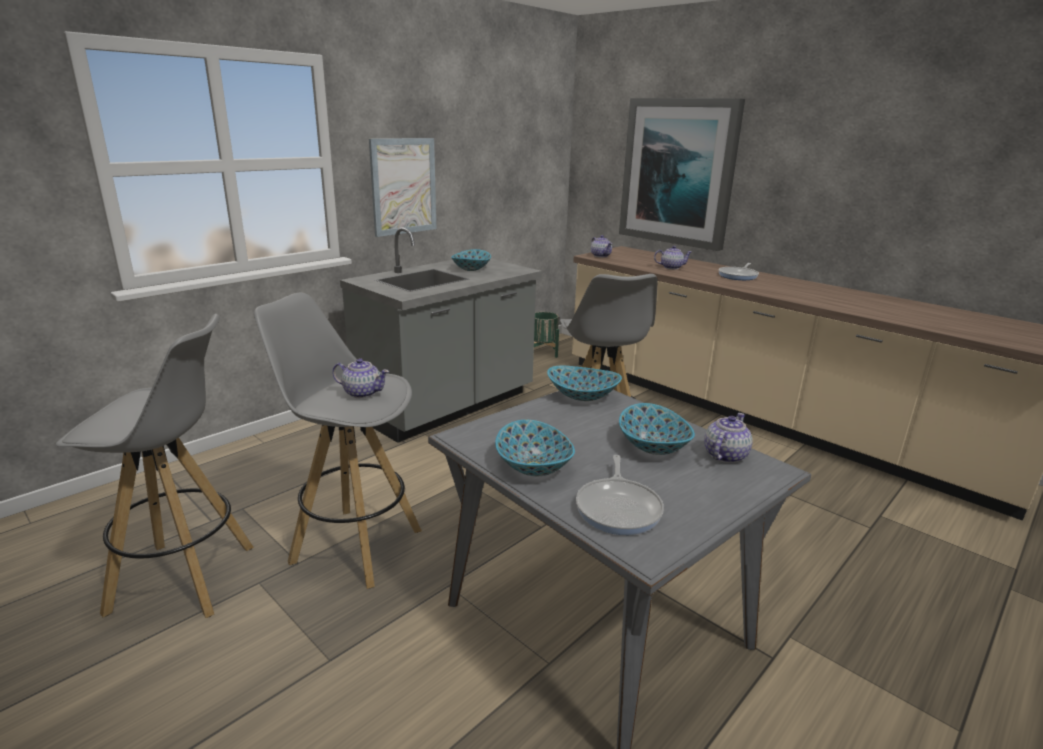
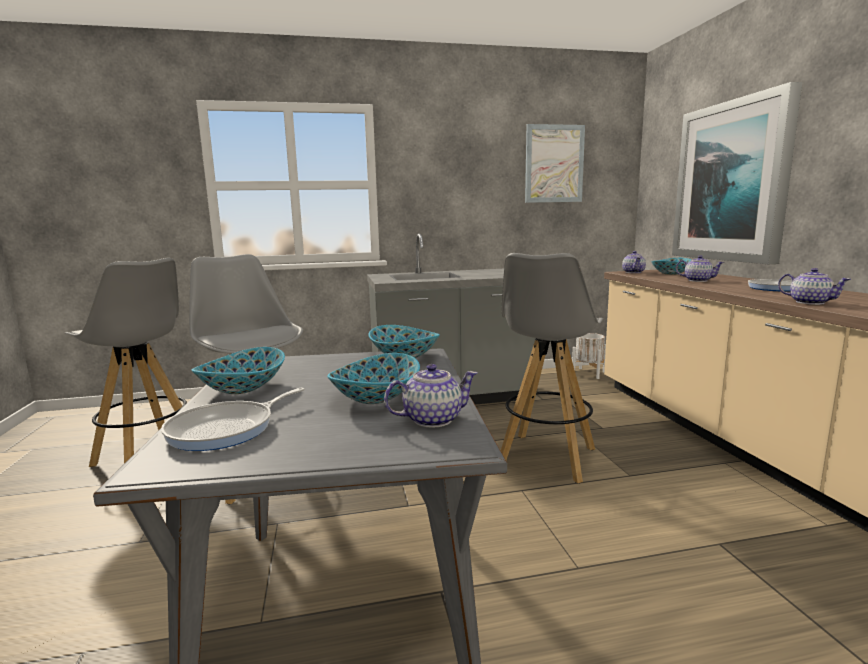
camera: 35 degrees right, 10 degrees down
(362, 393) = (255, 332): teapot -> teapot (809, 302)
(403, 186) = (443, 206): picture -> picture (554, 164)
(471, 269) = (480, 273): bowl -> bowl (671, 273)
(543, 352) = (588, 373): green planter -> white planter

